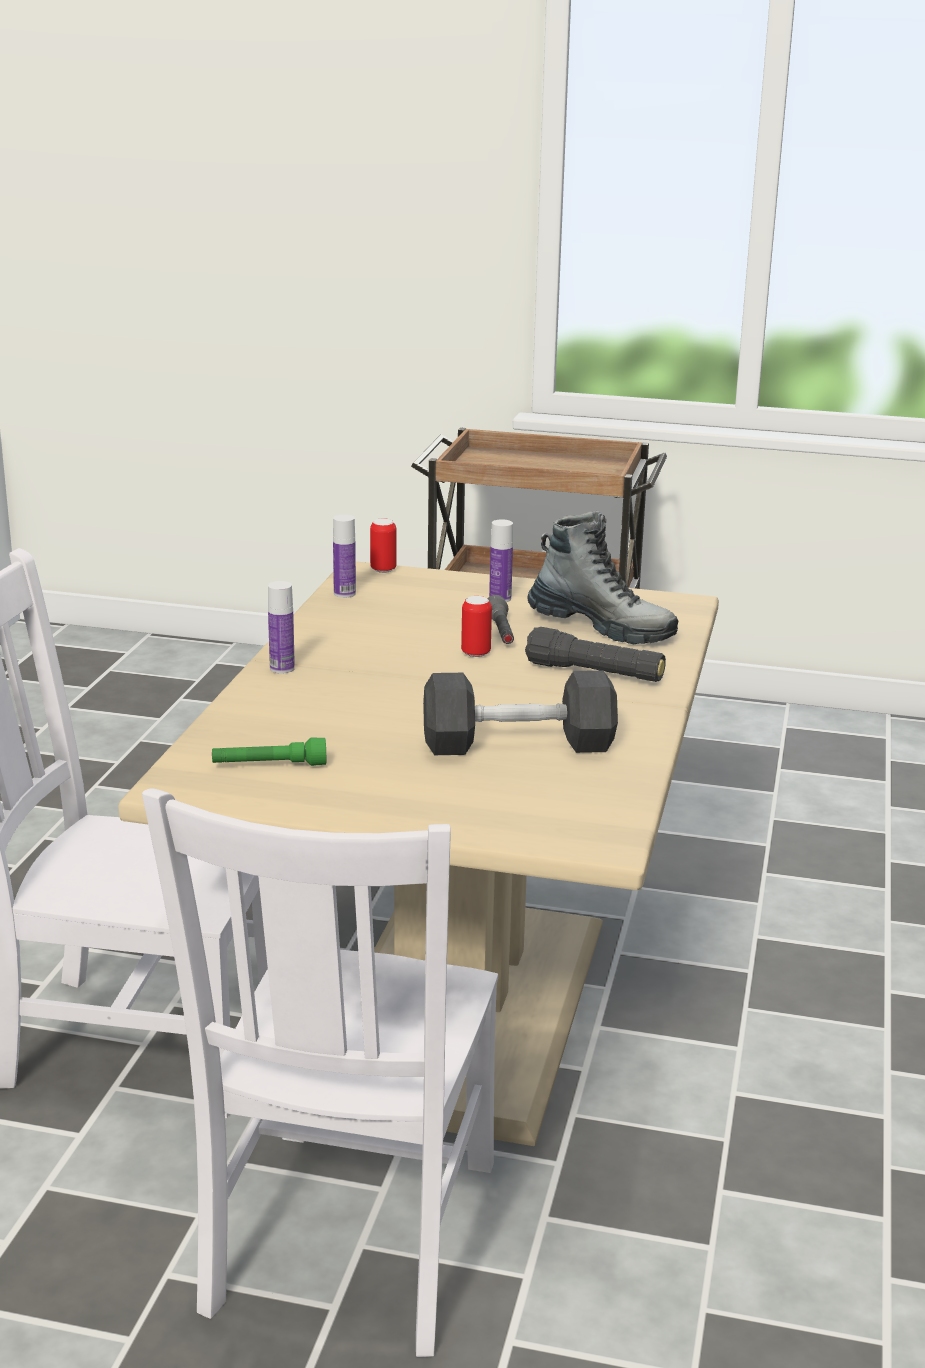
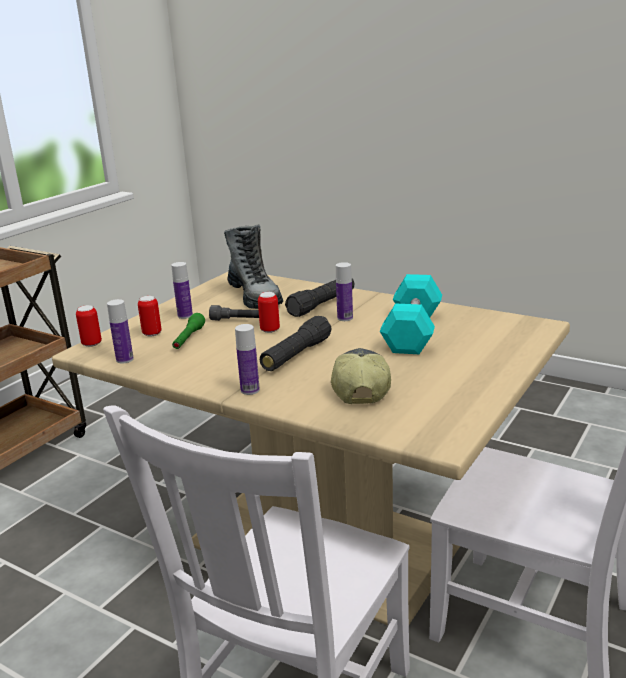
camera: 70 degrees left, 0 degrees up
(269, 766) = (418, 405): green flashlight -> green flashlight (188, 339)
(306, 727) = (359, 389): none -> cap
(396, 679) = (296, 355): none -> black flashlight
(429, 592) = (152, 333): none -> can
(518, 744) = (412, 332): grey dumbbell -> turquoise dumbbell
(548, 694) = (345, 318): none -> bottle
(601, 626) = (255, 296): boot -> boot turned 105 degrees clockwise

